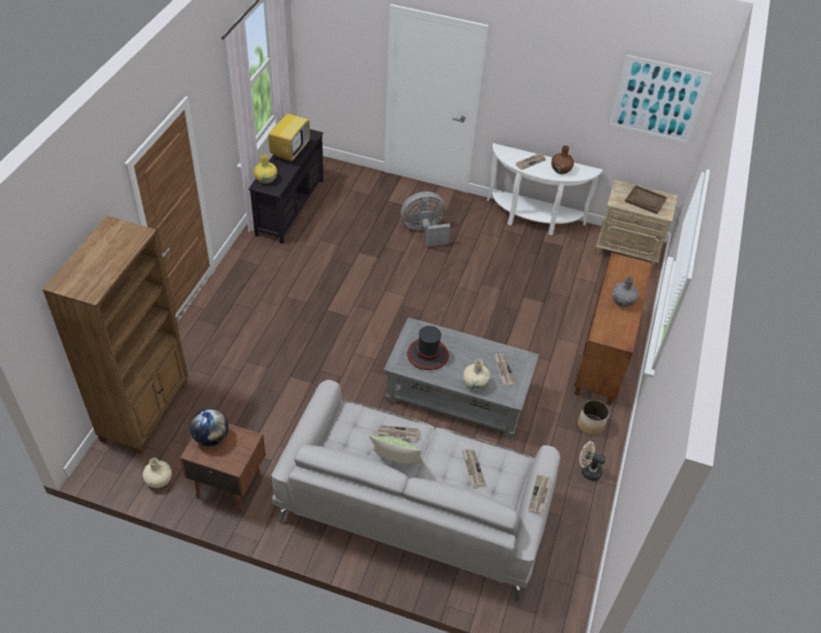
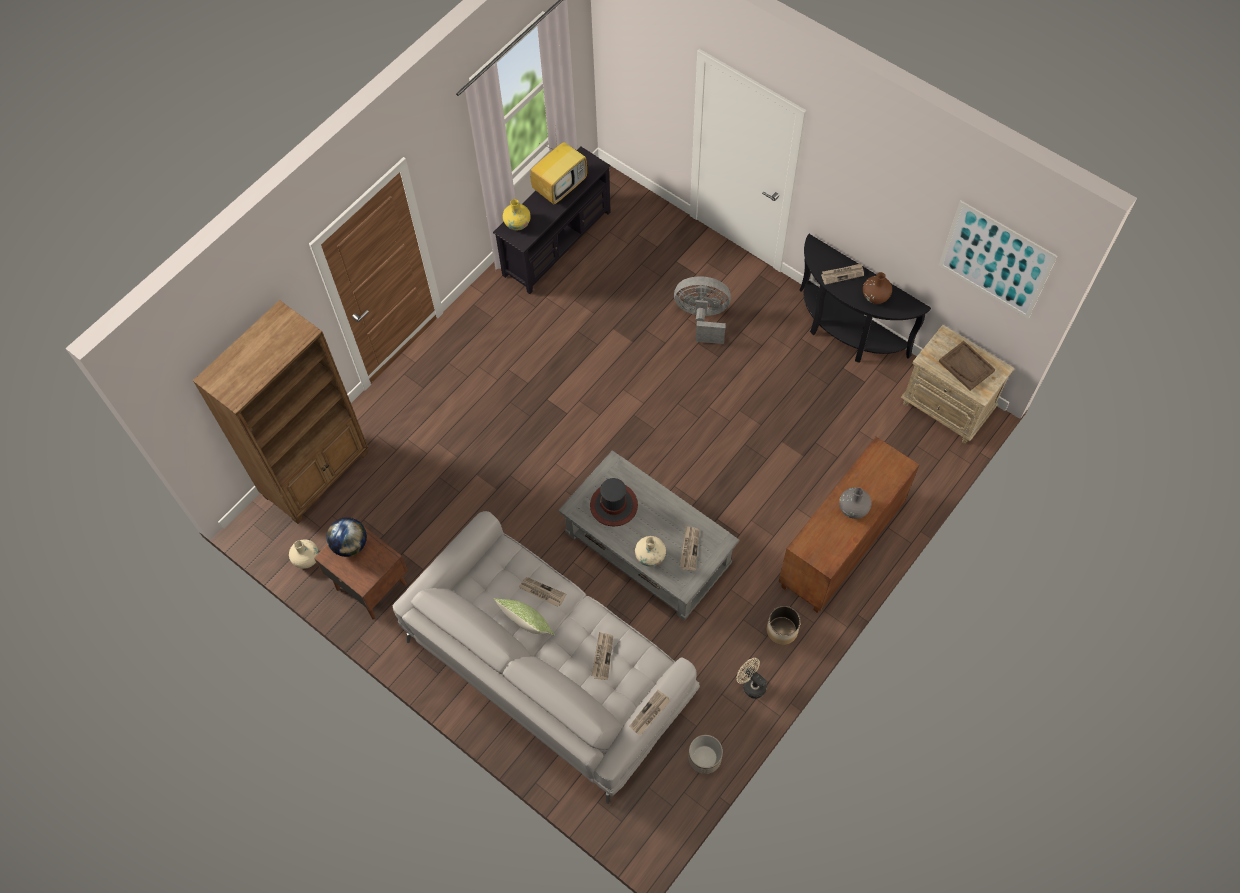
camera: 25 degrees right, 15 degrees up
(533, 219) = (845, 333): white console table -> black console table
(580, 539) = (705, 758): none -> planter

